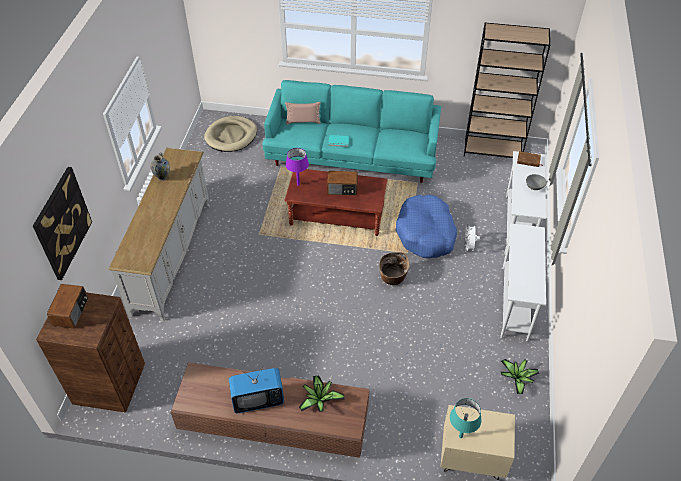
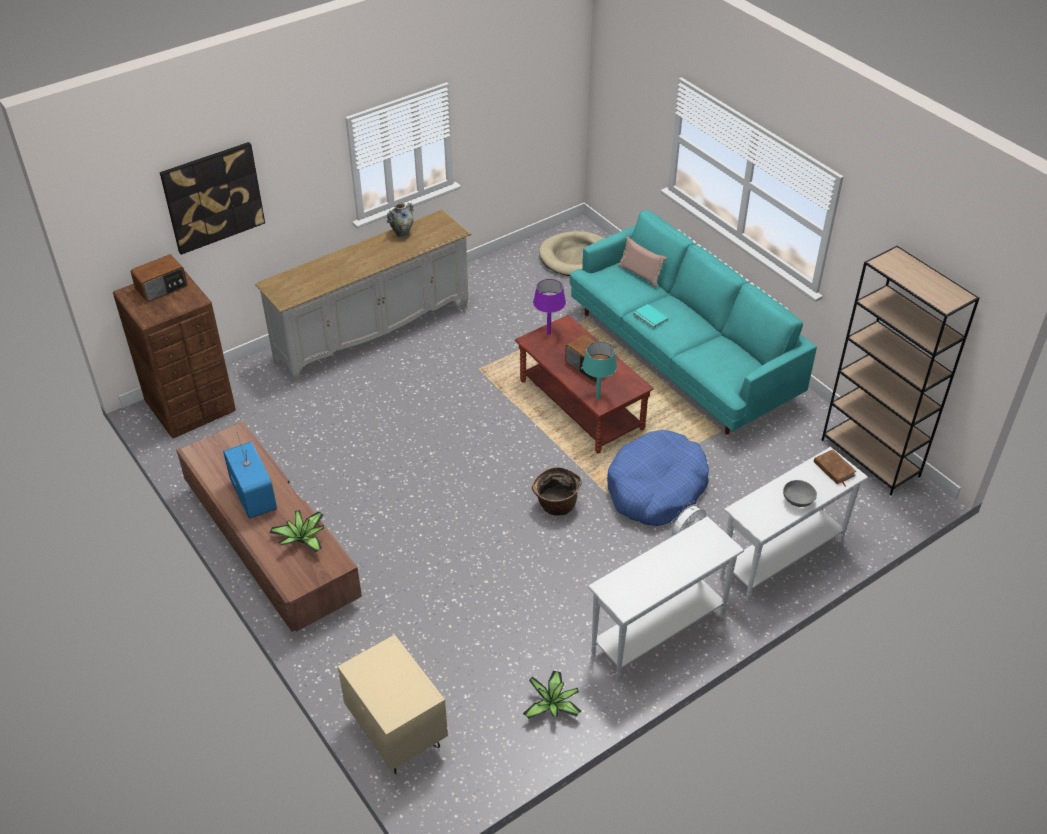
camera: 45 degrees right, 5 degrees down
(258, 400) = (253, 497): television -> television turned 150 degrees counterclockwise
(460, 436) = (364, 670): turquoise table lamp -> turquoise table lamp (597, 397)

